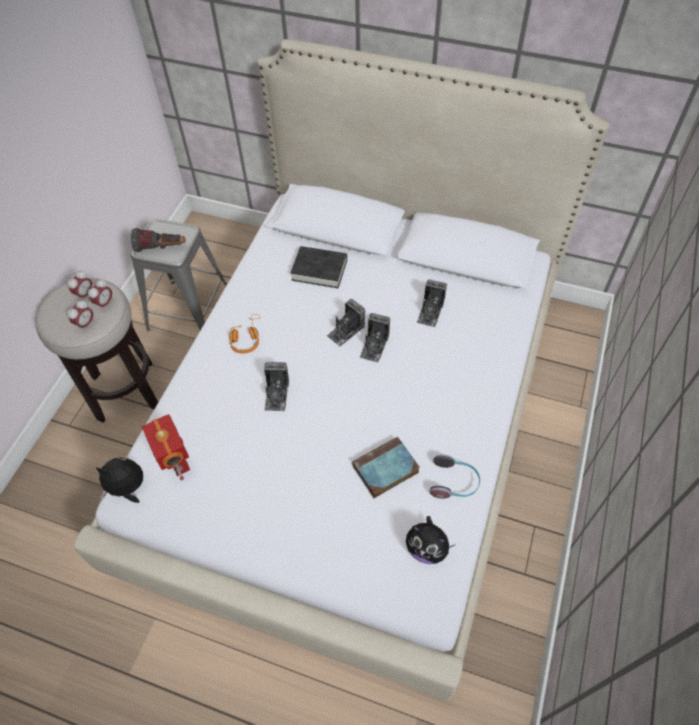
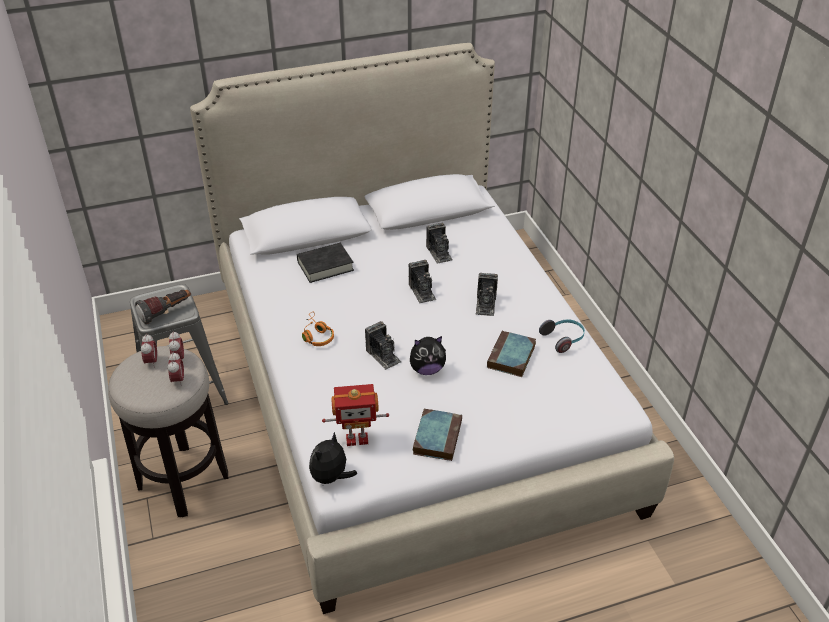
camera: 40 degrees left, 15 degrees down
(178, 465) = (357, 438): toy robot -> toy robot turned 150 degrees clockwise
(241, 509) = (437, 436): none -> book
(346, 331) = (390, 293): camera -> camera (485, 304)
(427, 548) = (586, 383): plush toy -> plush toy (427, 369)

